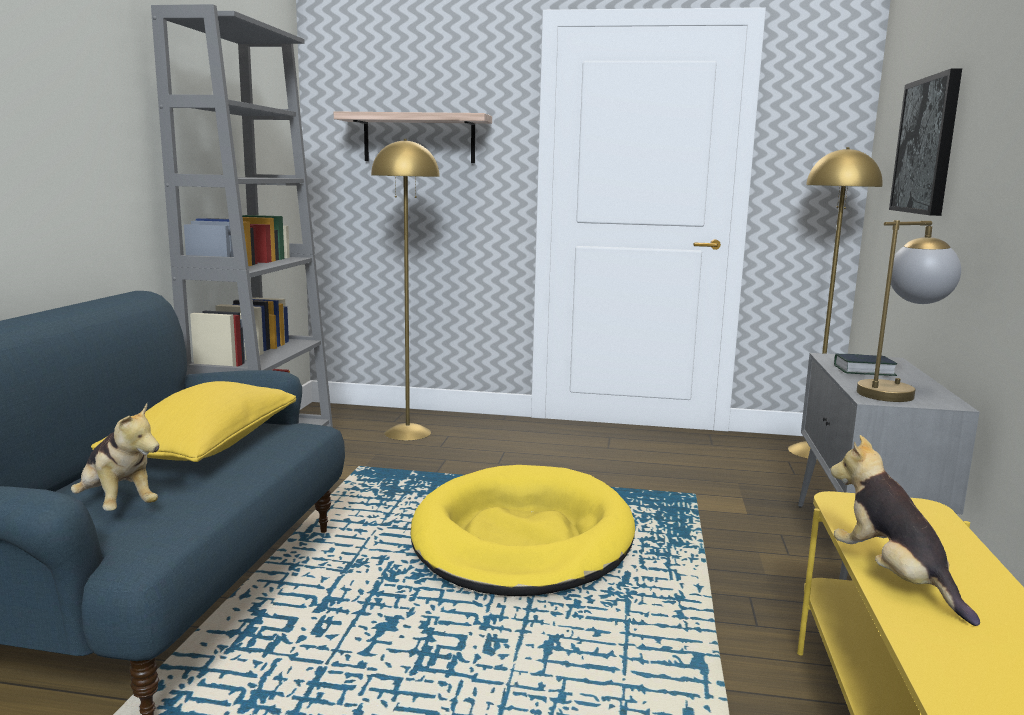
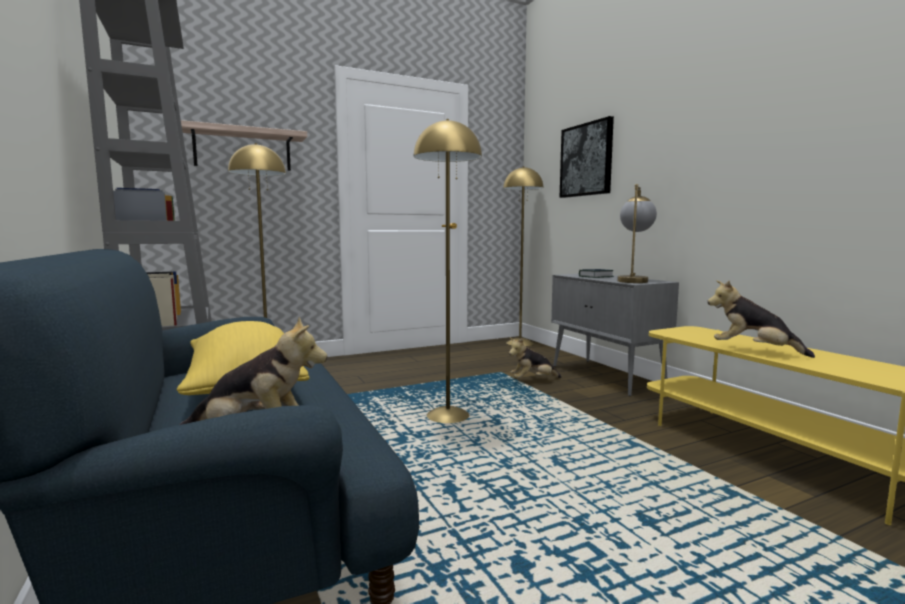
camera: 35 degrees left, 5 degrees down
(522, 538) = (448, 416): yellow dog bed -> yellow floor lamp
(722, 520) = (532, 380): none -> plush toy

